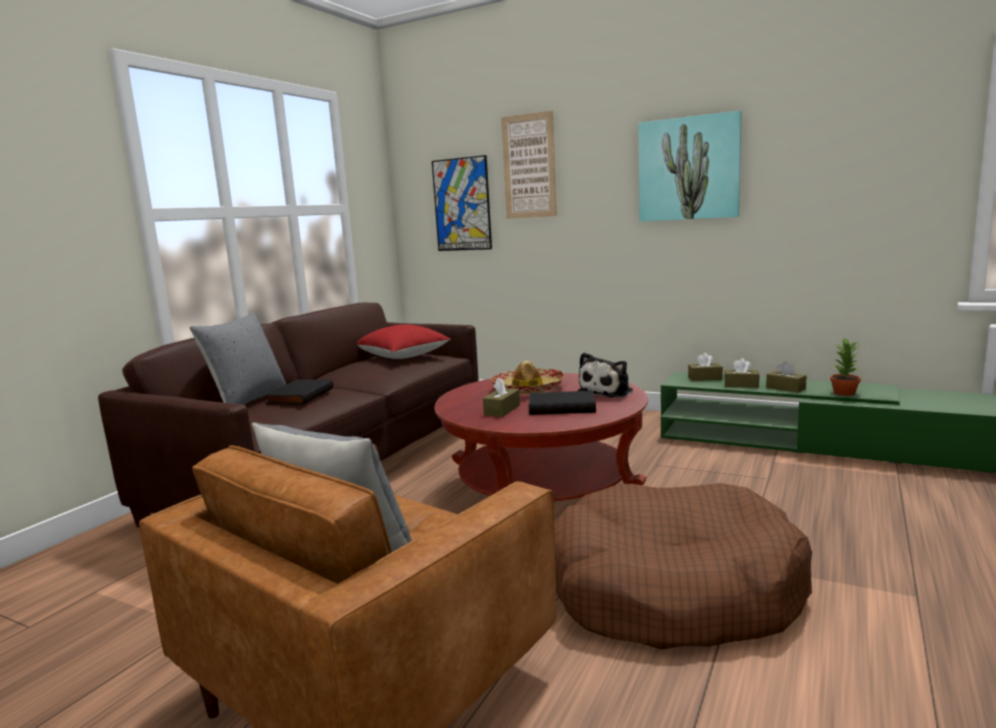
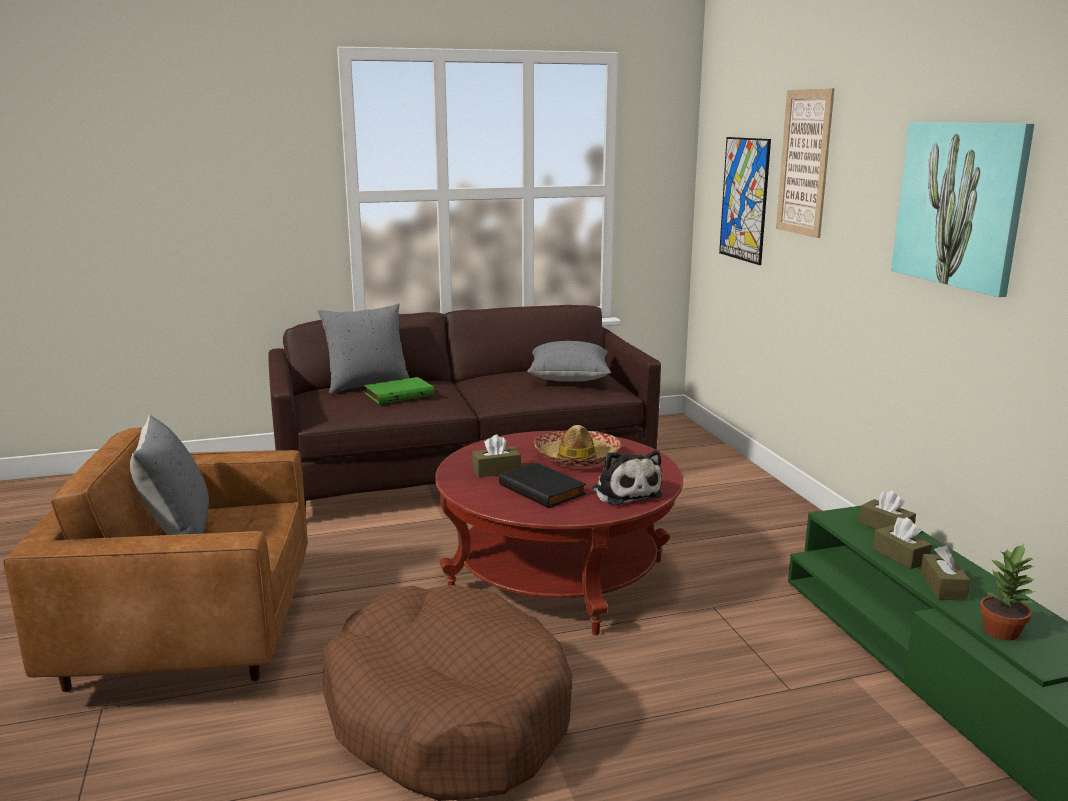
camera: 45 degrees right, 5 degrees up
(299, 396) = (399, 394): black book -> green book
(403, 356) = (569, 378): red pillow -> grey pillow
(607, 392) = (625, 492): plush toy -> plush toy turned 105 degrees counterclockwise

